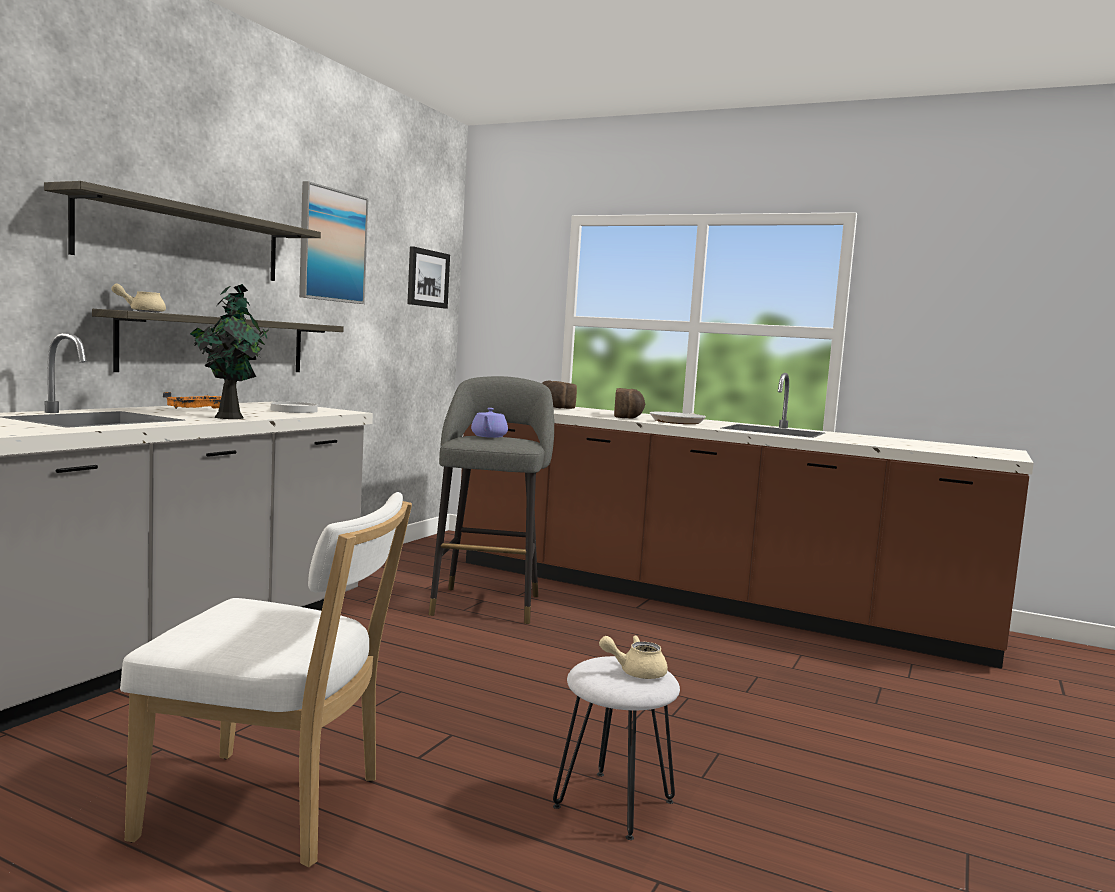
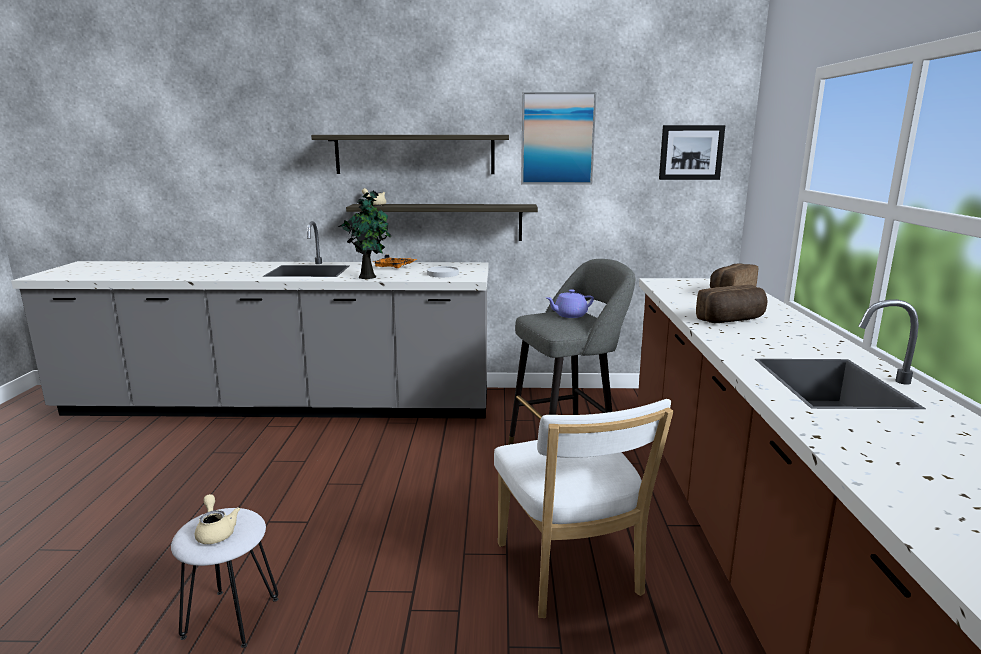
camera: 65 degrees right, 10 degrees up
(273, 809) = (189, 502): white chair -> white chair (570, 573)
(678, 421) = (758, 338): frying pan -> none

